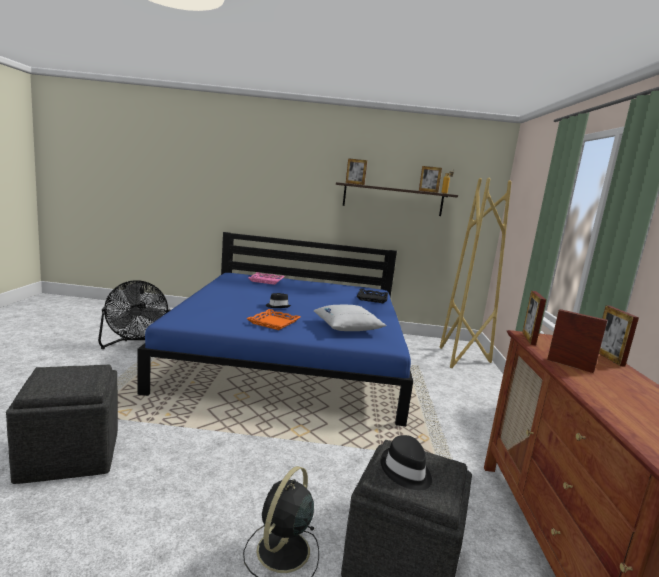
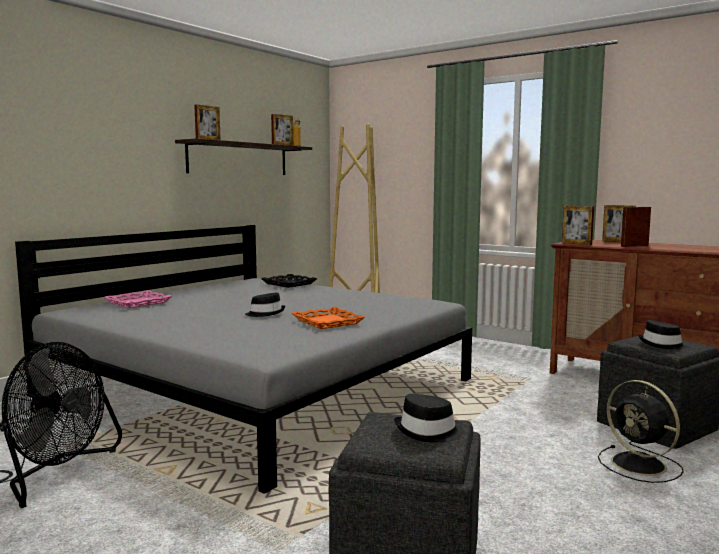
camera: 55 degrees left, 5 degrees down
(70, 383) = (429, 432): none -> black hat
(290, 356) = (258, 387): blue bed -> grey bed
(347, 328) = (376, 305): grey pillow -> none

